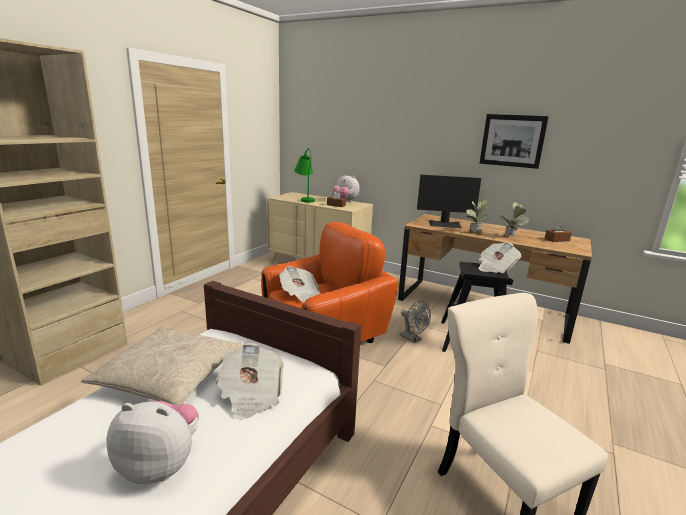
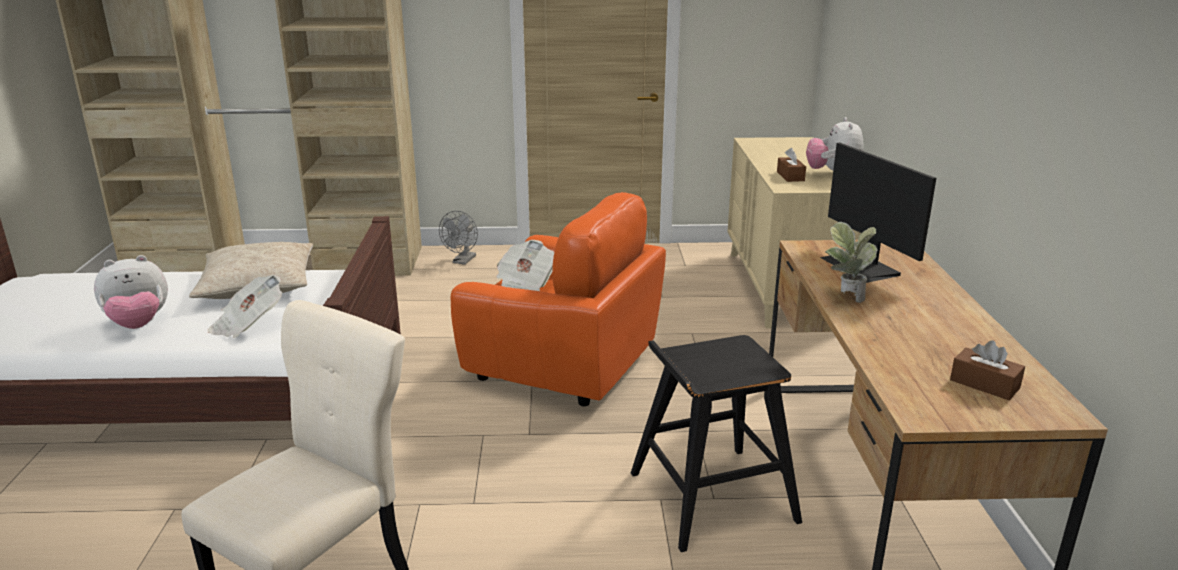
camera: 60 degrees right, 5 degrees up
(161, 465) = (138, 325): plush toy -> plush toy turned 90 degrees clockwise
(305, 199) = (784, 153): green table lamp -> none
(413, 339) = (637, 437): grey fan -> grey fan (462, 261)
(495, 268) = (762, 370): newspaper -> none
(511, 237) = (892, 333): potted plant -> none
(512, 140) = (1043, 97): picture -> none

